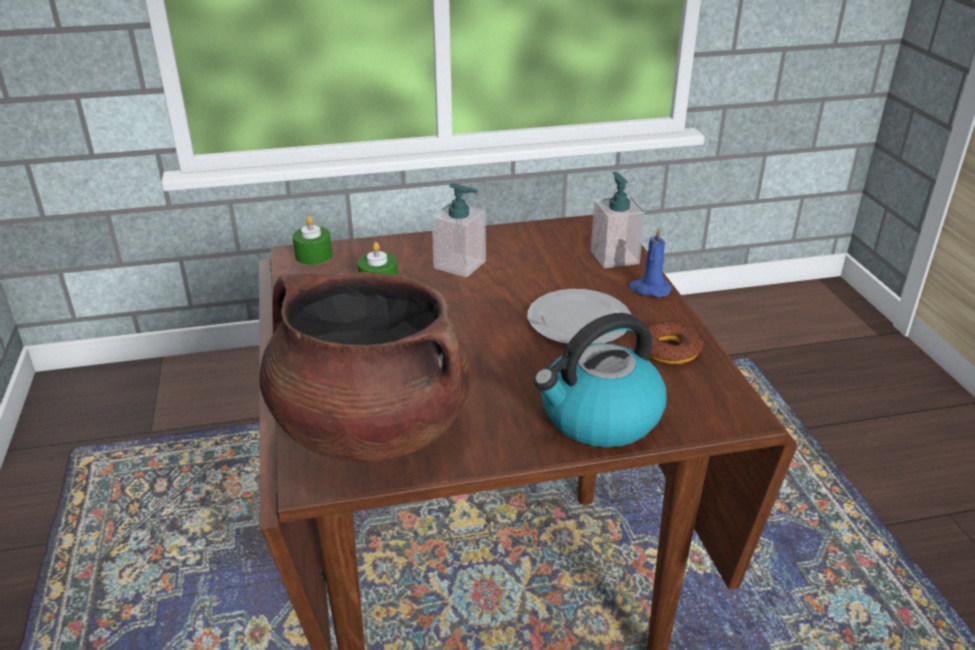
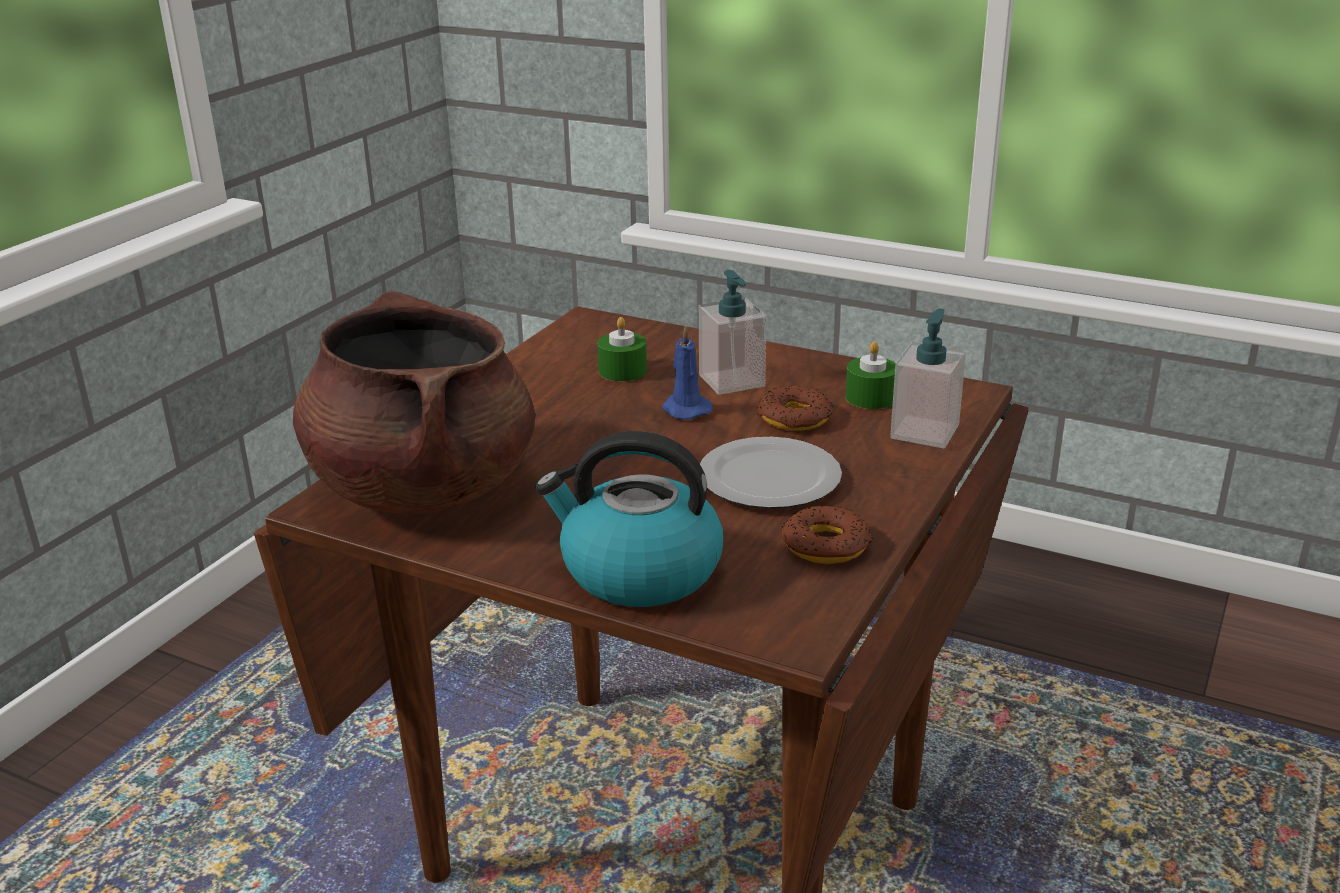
camera: 40 degrees right, 5 degrees down
(313, 256) = (601, 326): green candle -> green candle (871, 397)
(533, 275) = (794, 418): none -> donut
(649, 289) = (910, 478): blue candle -> blue candle (685, 409)

